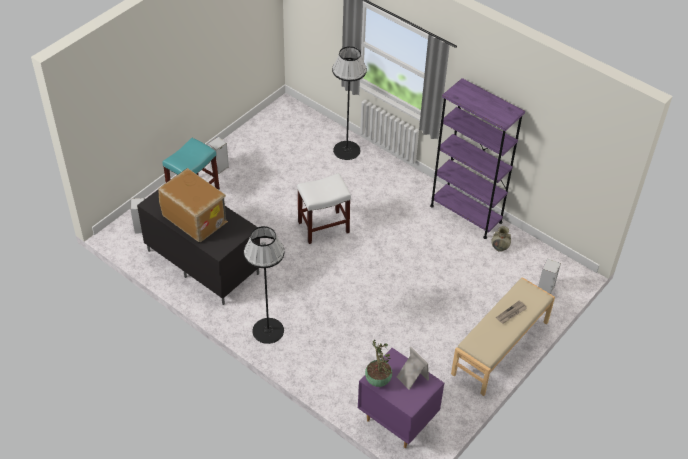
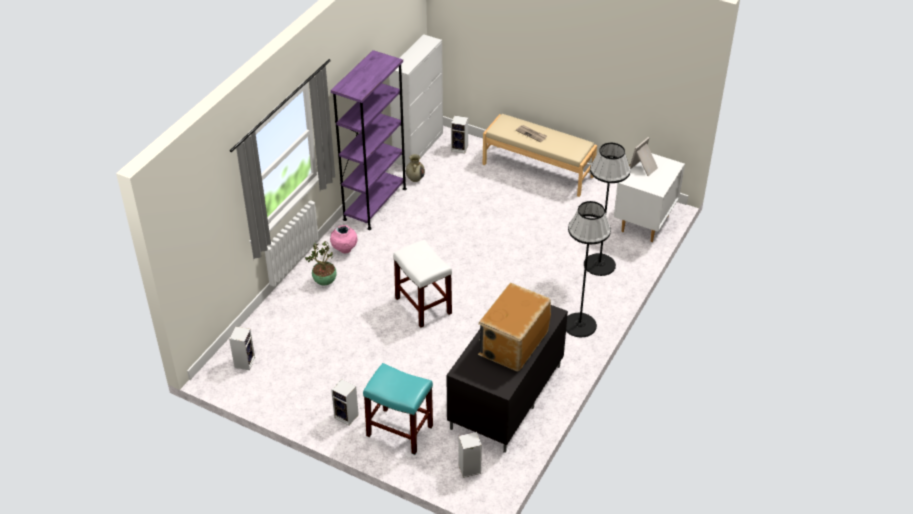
camera: 100 degrees left, 5 degrees down
(293, 119) = (244, 362): none -> speaker
(346, 150) = (294, 305): black floor lamp -> black floor lamp (599, 264)
(377, 380) = (657, 186): potted plant -> potted plant (324, 282)
(397, 421) = (644, 223): purple nightstand -> white nightstand
(406, 187) = (344, 250): none -> pink vase
(550, 257) = (418, 147): none -> white cabinet

